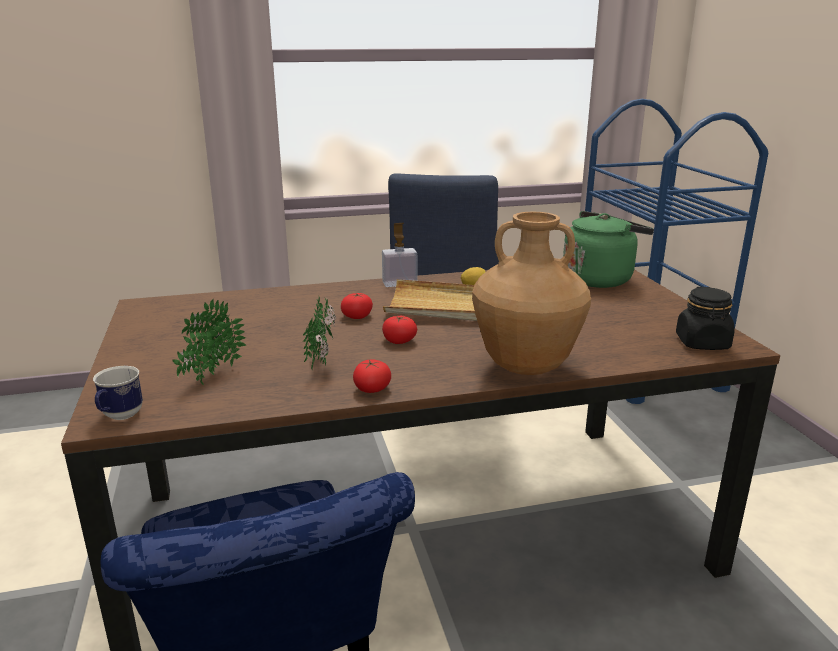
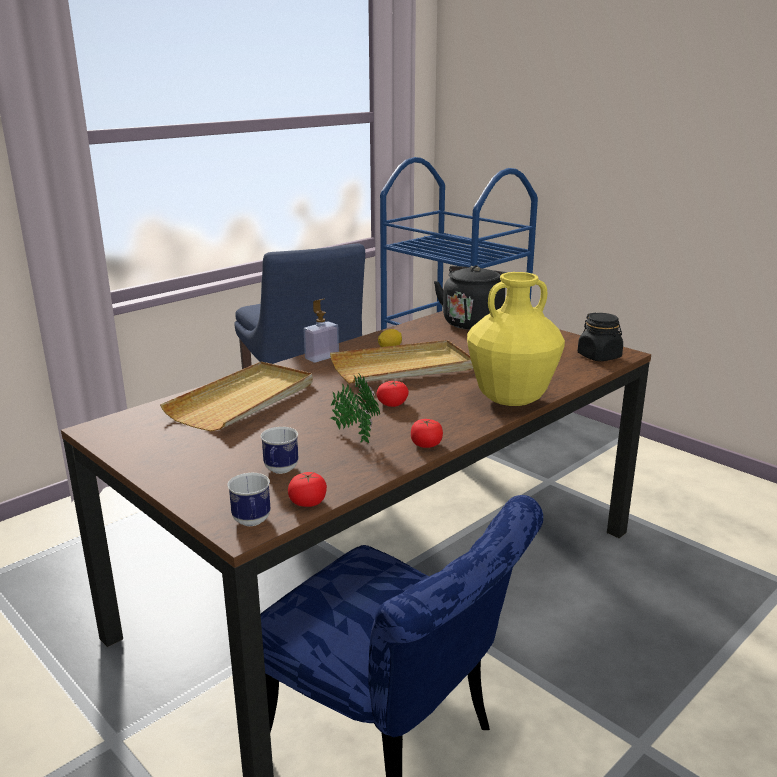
camera: 30 degrees left, 0 degrees up
(210, 377) = (279, 471): potted plant -> mug
(278, 307) = (243, 400): none -> beige tray
(357, 316) = (327, 392): tomato -> tomato (308, 501)
(525, 366) = (510, 400): brown vase -> yellow vase
(599, 279) = (473, 322): green kettle -> black kettle

